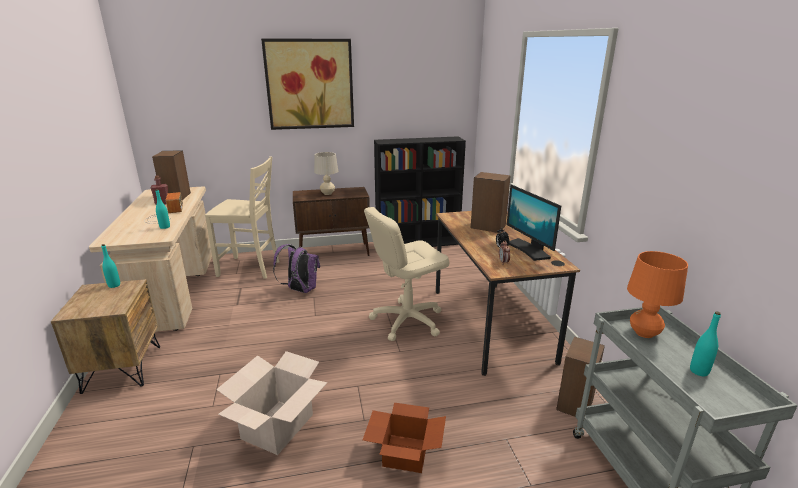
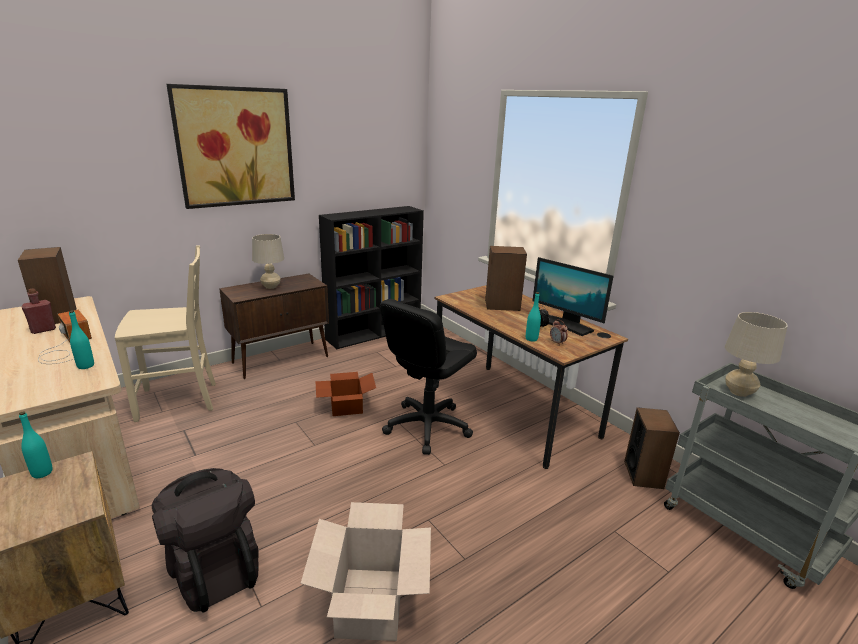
camera: 25 degrees left, 0 degrees up
(202, 376) = (214, 569): none -> black backpack
(300, 290) = (271, 416): purple backpack -> none
(404, 452) = (533, 582): cardboard box -> cardboard box (345, 406)
(407, 320) = (427, 426): beige office chair -> black office chair
(644, 333) = (739, 392): orange table lamp -> beige table lamp
(699, 371) = (810, 418): turquoise bottle -> turquoise bottle (531, 339)

